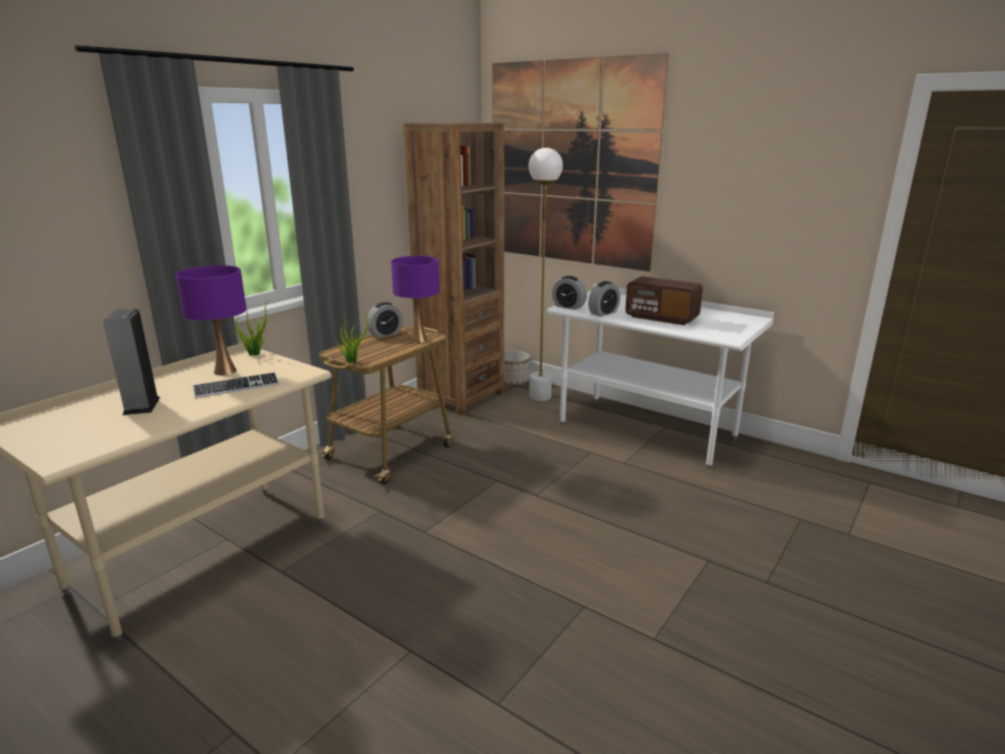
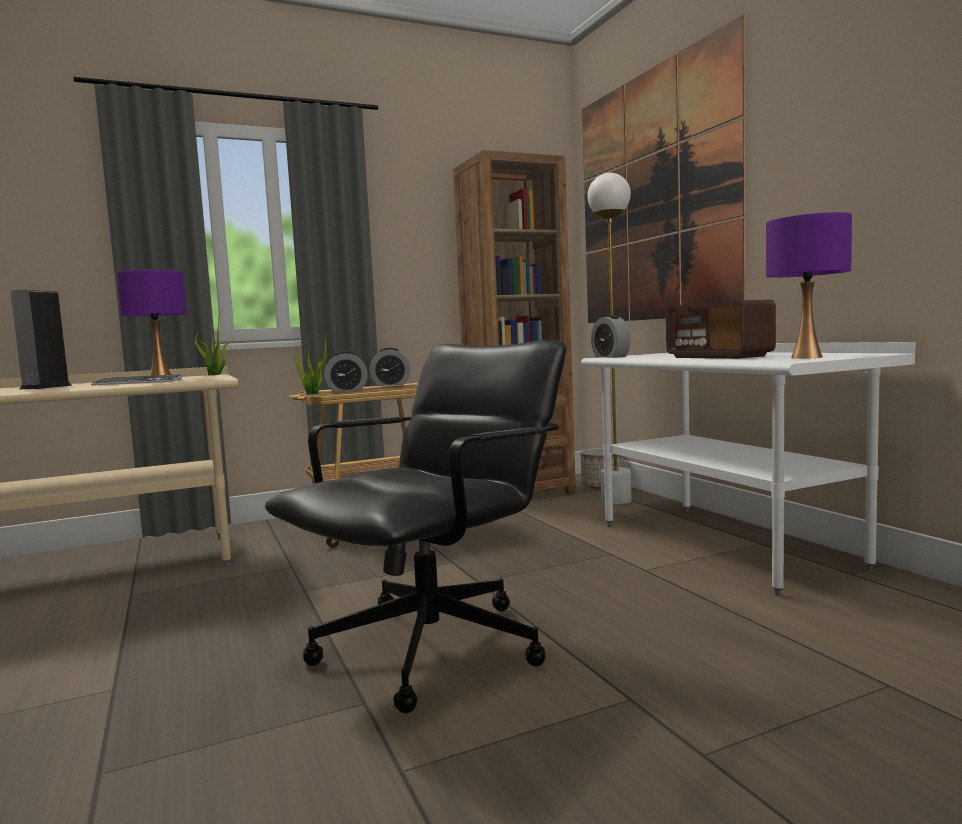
camera: 30 degrees right, 15 degrees down
(418, 339) = (413, 388): purple table lamp -> purple table lamp (806, 357)
(574, 556) = (434, 648): none -> black office chair
(603, 313) = (643, 357): alarm clock -> alarm clock (347, 390)

